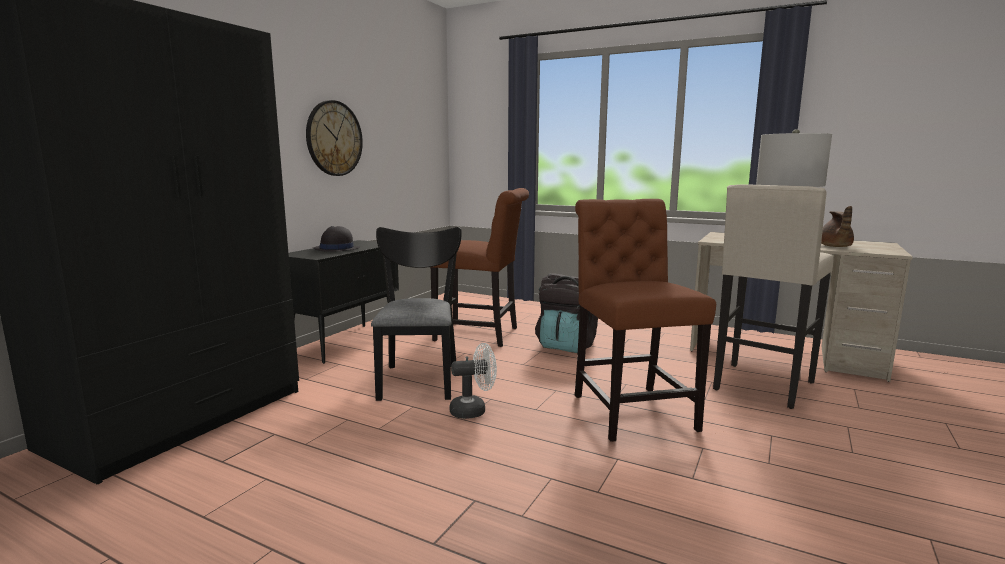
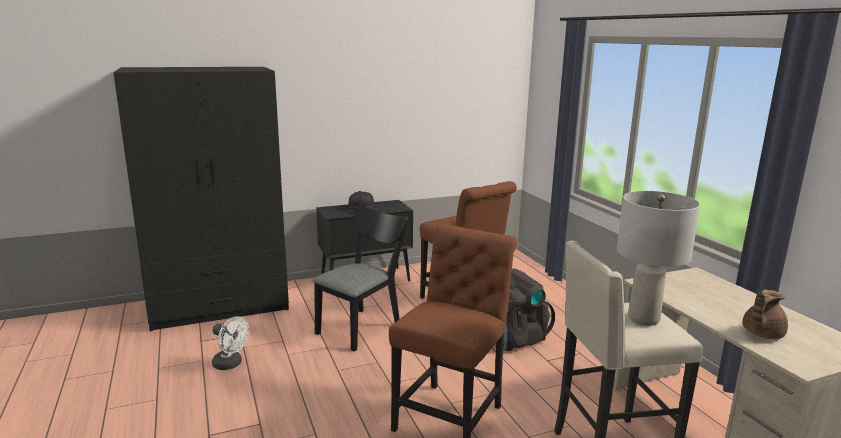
camera: 40 degrees right, 5 degrees up
(334, 138) = (382, 119): wall clock -> none
(474, 410) = (353, 366): white fan -> white fan (231, 364)

